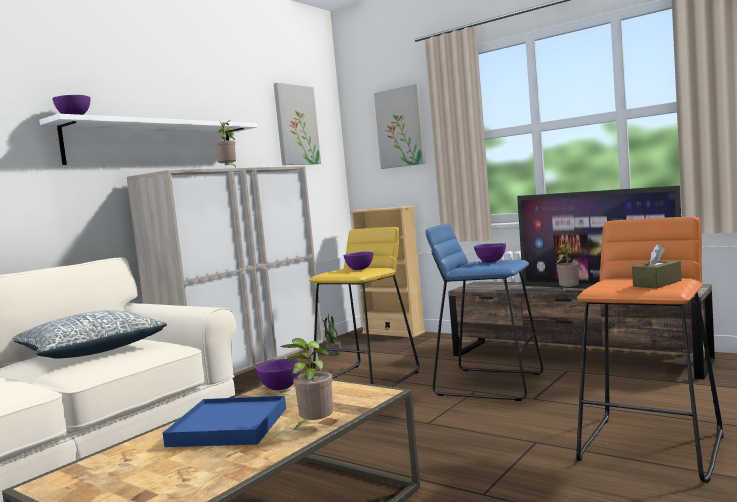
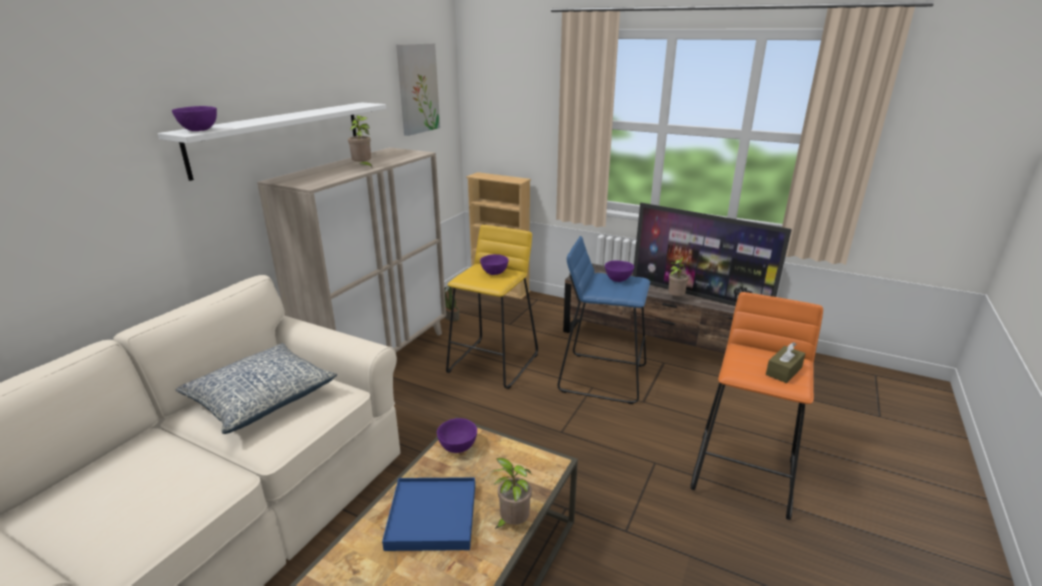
camera: 10 degrees left, 20 degrees up
(400, 127) = (523, 97): picture -> none

